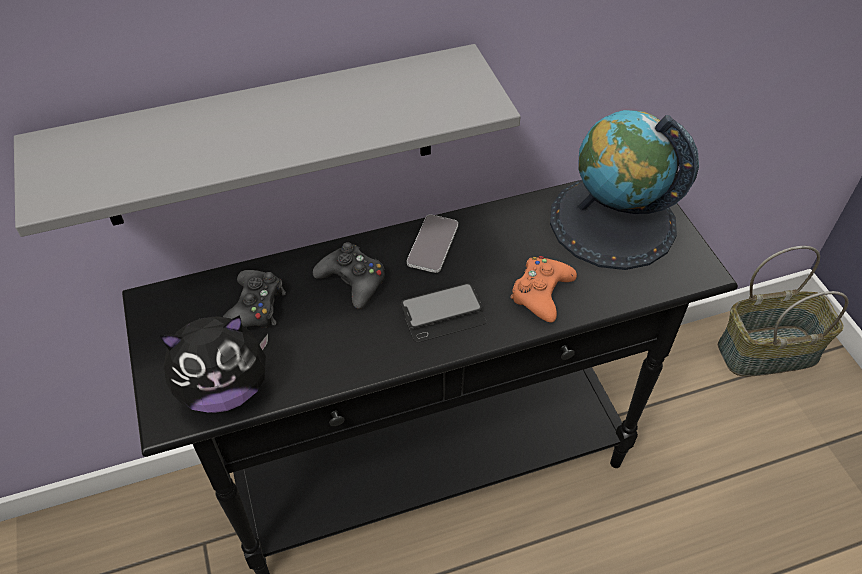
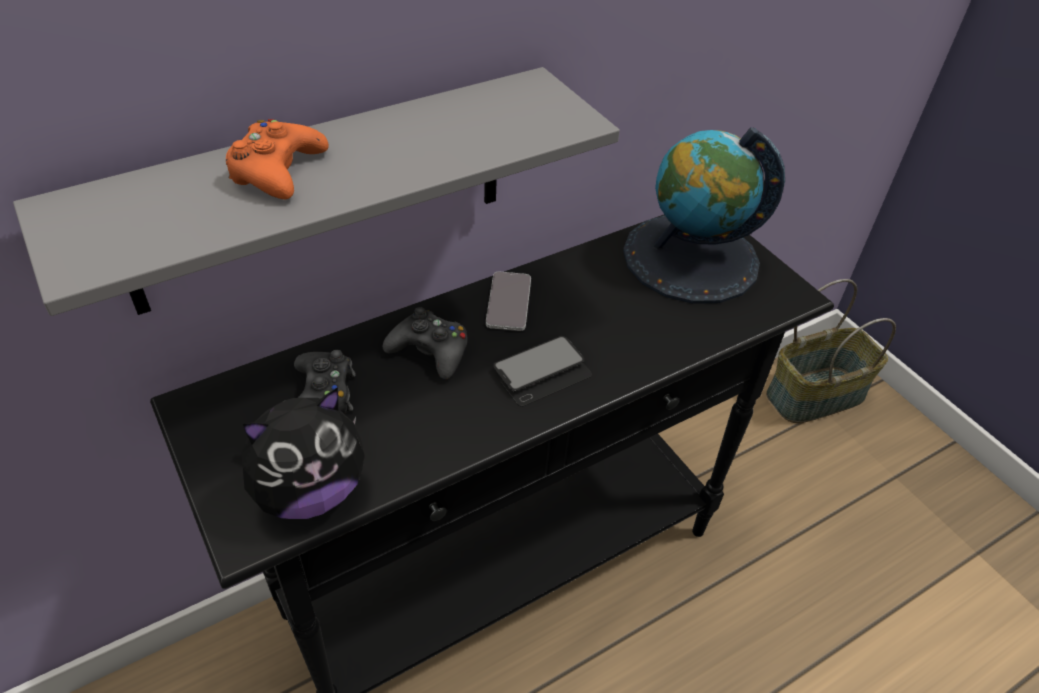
camera: 15 degrees left, 5 degrees down
(541, 293) = (641, 337): orange game controller -> orange game controller (277, 171)

